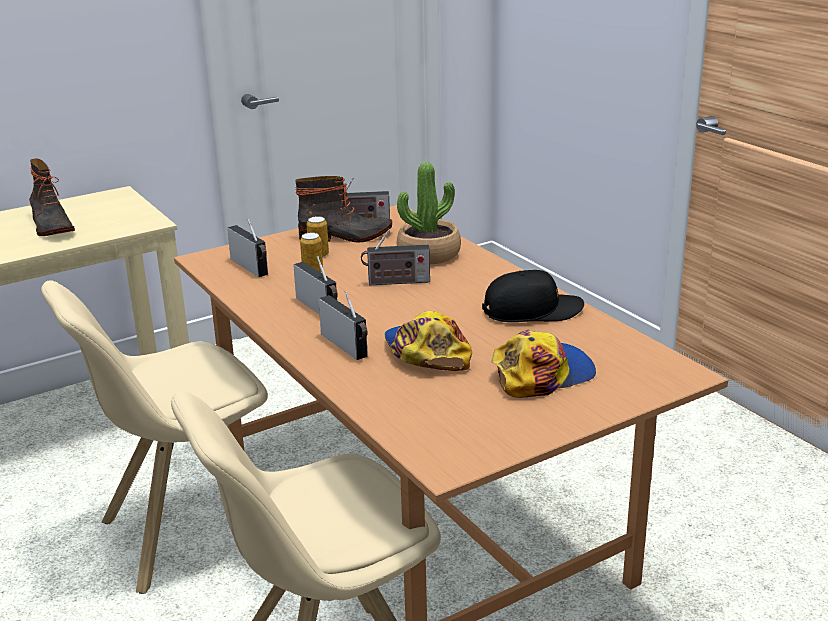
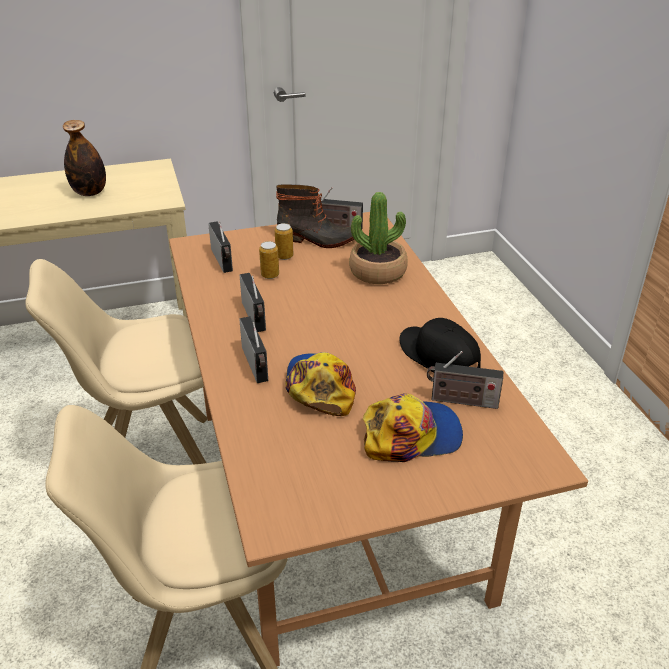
camera: 15 degrees right, 10 degrees up
(51, 226) = (90, 192): boot -> bottle
(396, 282) = (334, 299): radio -> radio (461, 401)
(532, 311) = (438, 356): black cap -> black cap turned 135 degrees counterclockwise

